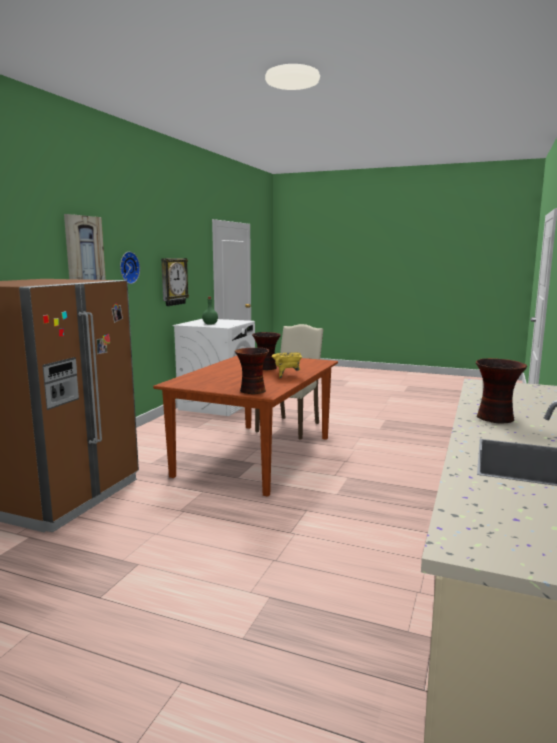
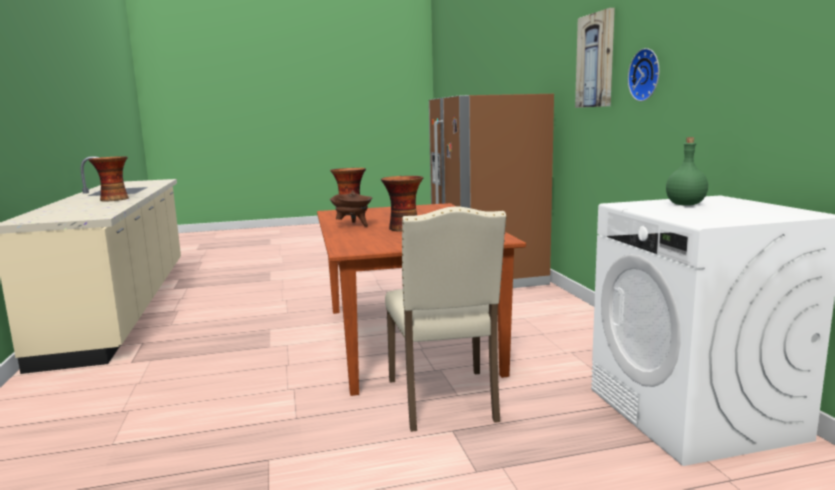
camera: 145 degrees right, 0 degrees up
(173, 281) = (746, 99): wall clock -> none
(286, 375) = (353, 225): yellow cooking pot -> brown cooking pot

